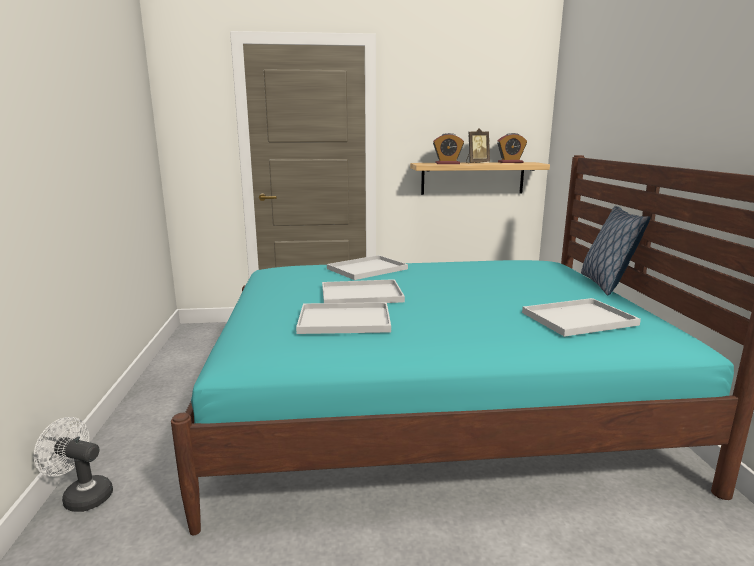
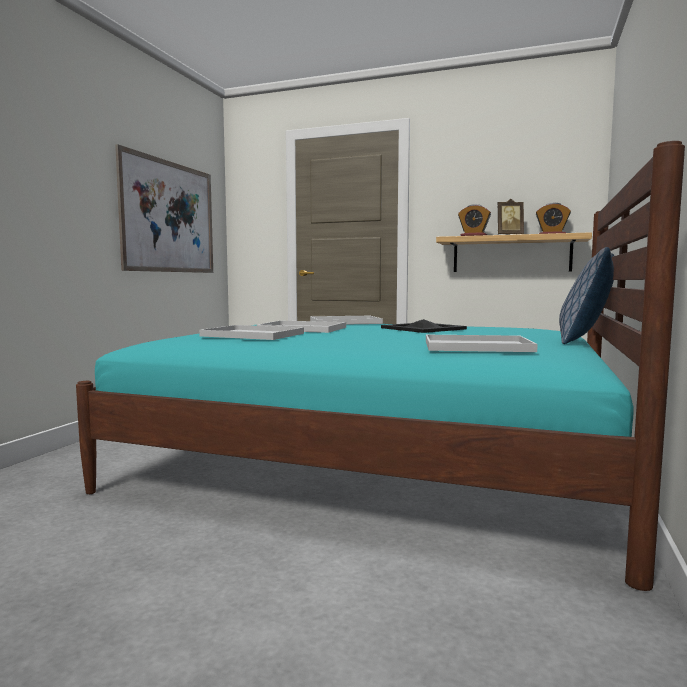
camera: 25 degrees right, 10 degrees down
(82, 496) = (49, 461): white fan -> none
(116, 146) = (169, 217): none -> picture
(465, 279) = (423, 328): none -> black tray

